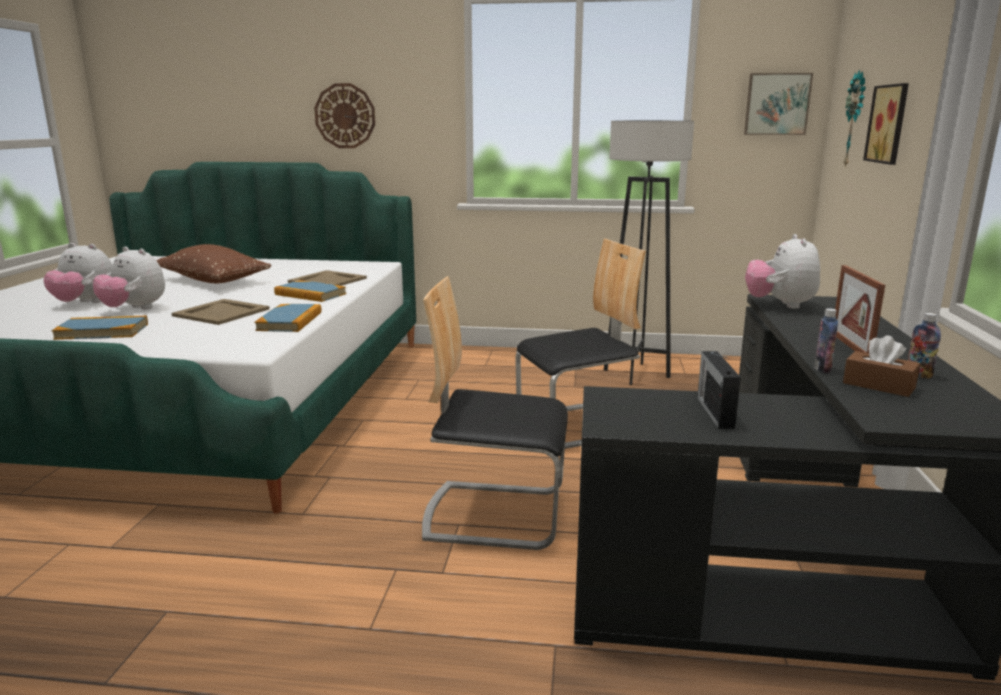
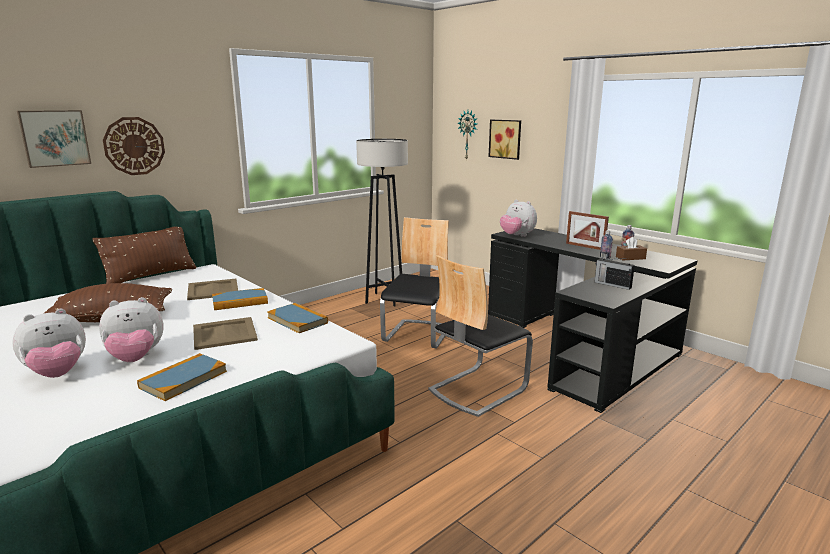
camera: 50 degrees left, 0 degrees up
(328, 260) = (151, 276): none -> brown pillow
(776, 104) = (412, 125): picture -> picture (54, 138)

